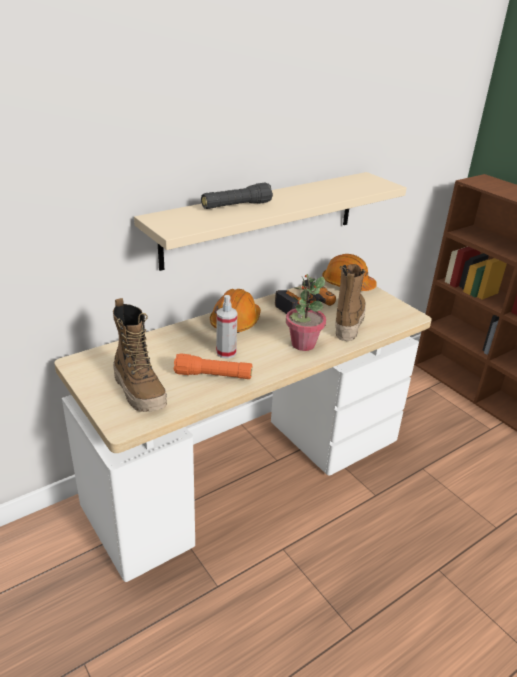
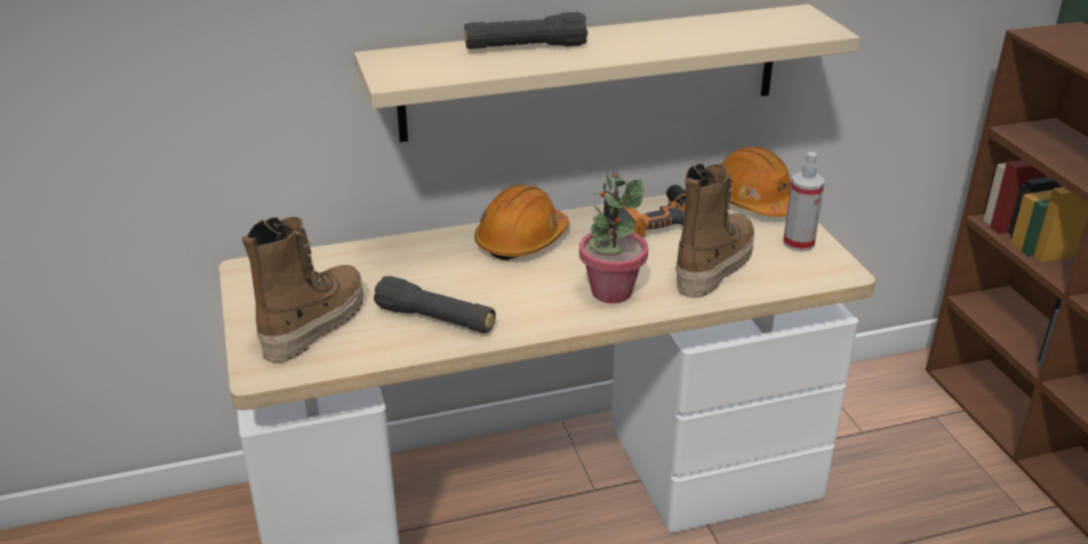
camera: 20 degrees right, 0 degrees up
(140, 391) = (313, 325): boot -> boot turned 135 degrees counterclockwise
(213, 375) = (436, 319): orange flashlight -> black flashlight
(226, 352) = (477, 287): spray bottle -> spray bottle (798, 243)

